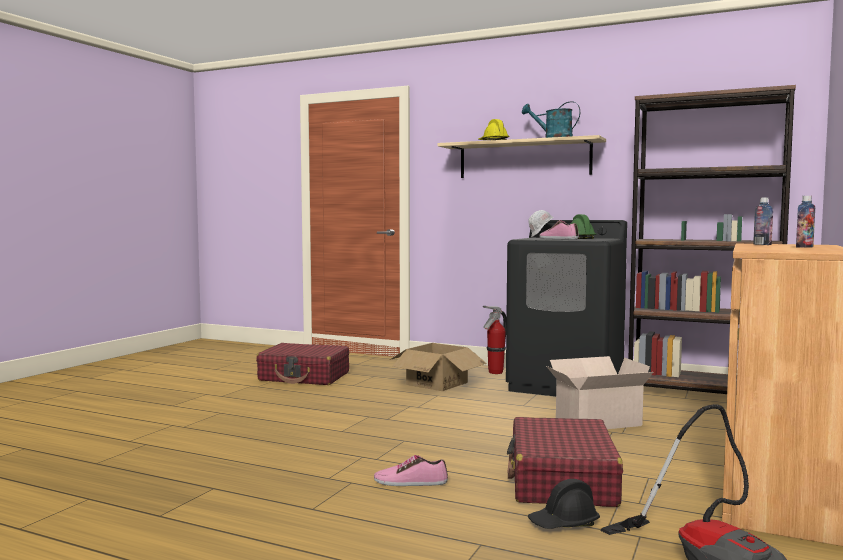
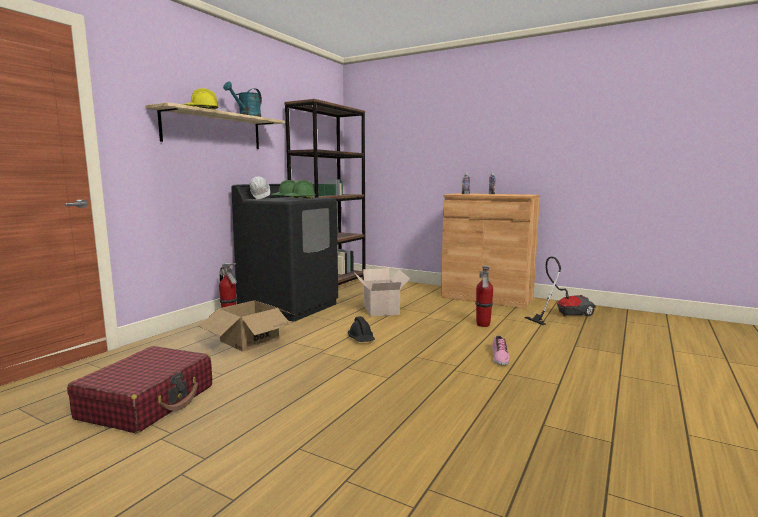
camera: 85 degrees left, 5 degrees up
(558, 239) = (300, 198): shoe -> green hard hat
(561, 480) = (483, 325): red suitcase -> fire extinguisher
(563, 523) = (539, 330): black hard hat -> black hard hat (361, 339)

